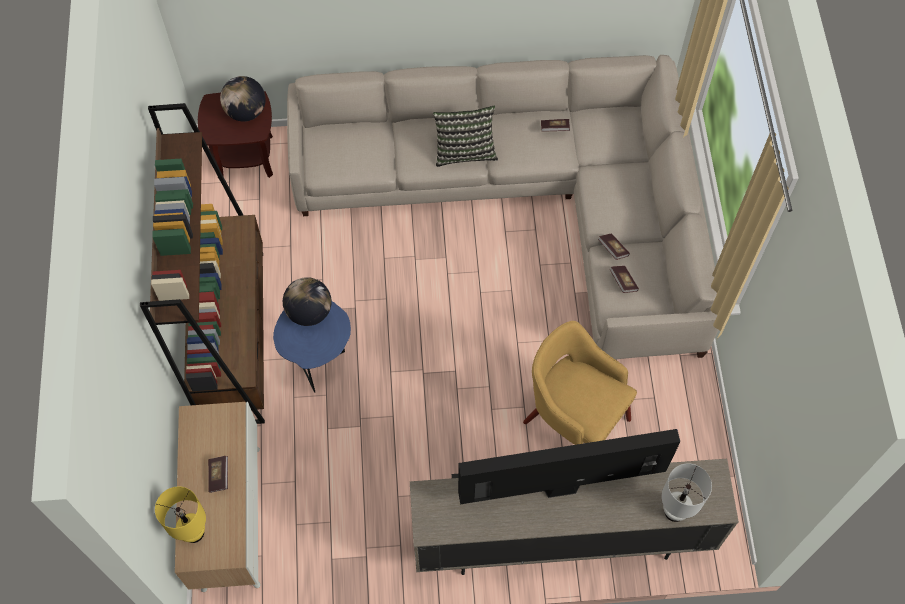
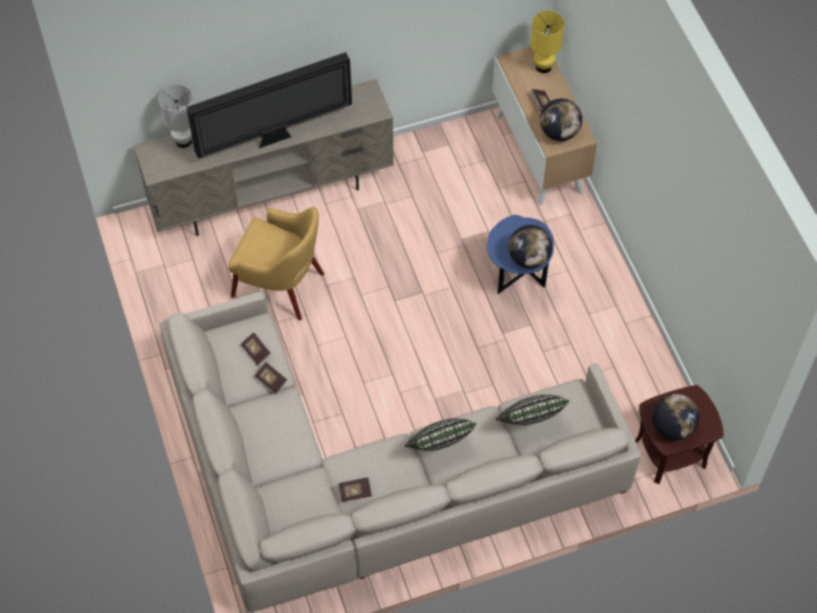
camera: 165 degrees right, 5 degrees down
(216, 430) = (559, 132): none -> globe
(234, 336) = (600, 283): brown bookcase -> none
(372, 153) = (530, 423): none -> pillow

